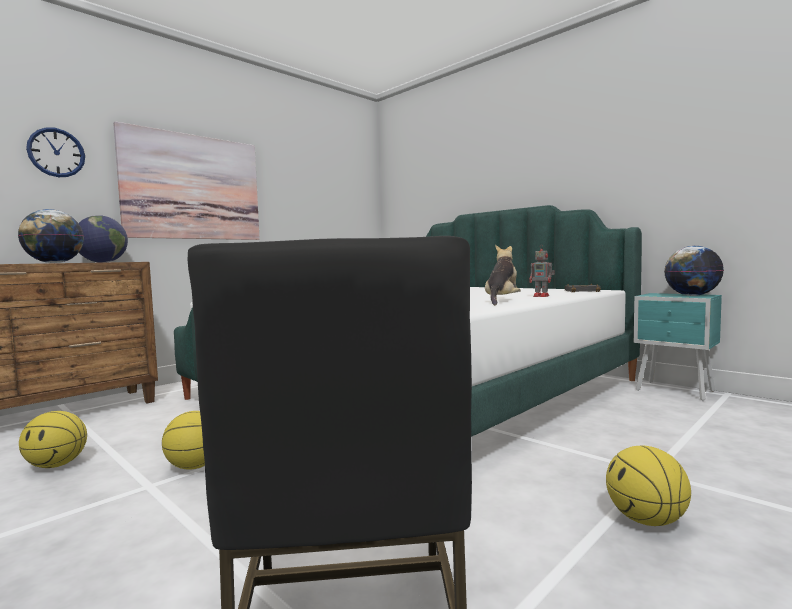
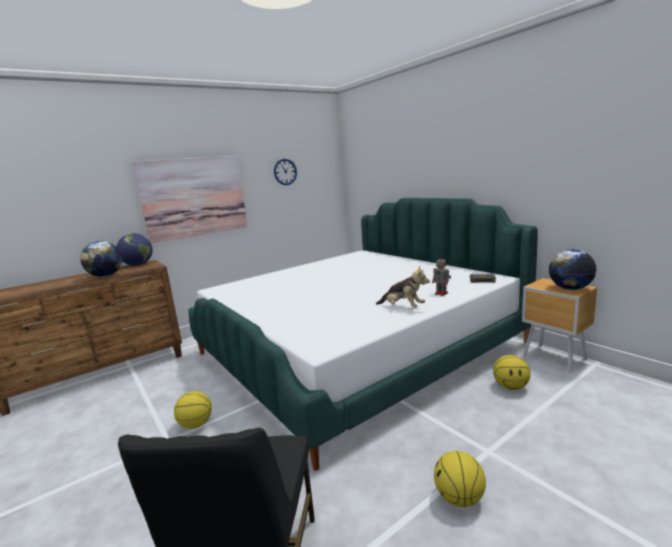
camera: 10 degrees right, 10 degrees up
(56, 152) = (97, 192): wall clock -> wall clock (285, 172)
(57, 465) = (119, 418): basketball -> basketball (511, 387)
(502, 301) = (403, 307): plush toy -> plush toy turned 90 degrees clockwise
(676, 391) = (555, 358): turquoise nightstand -> brown nightstand

